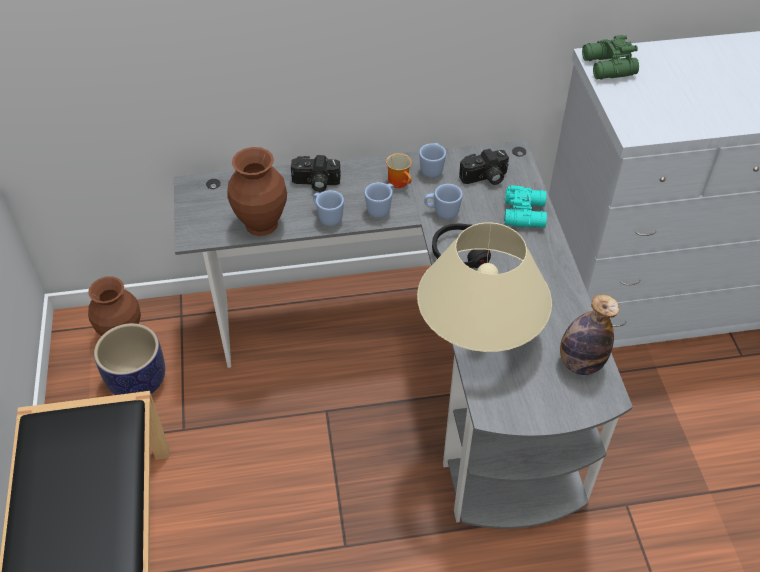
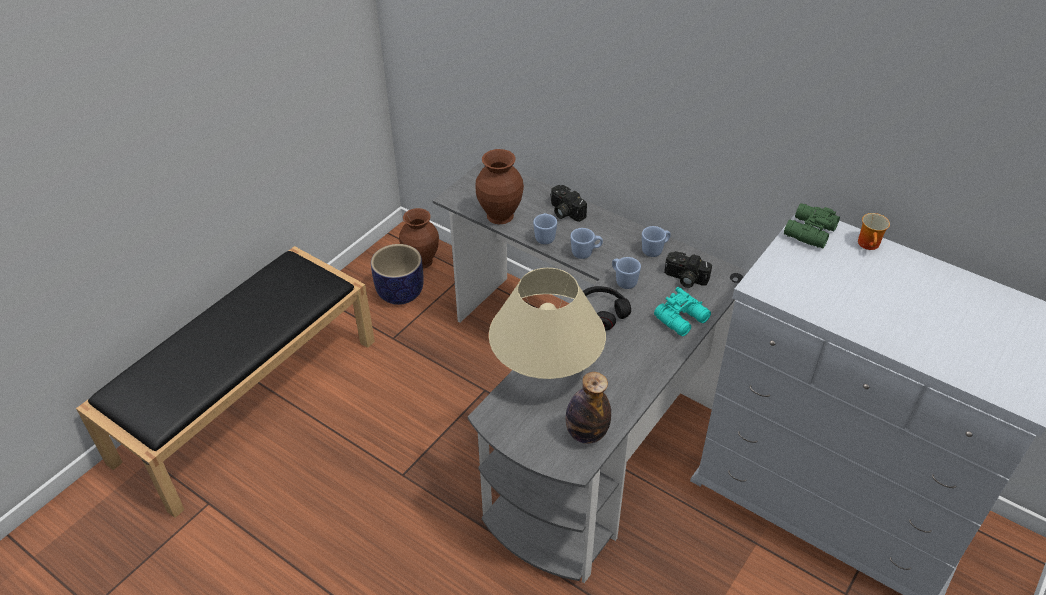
camera: 45 degrees right, 5 degrees down
(401, 182) = (621, 245): mug -> mug (870, 245)

